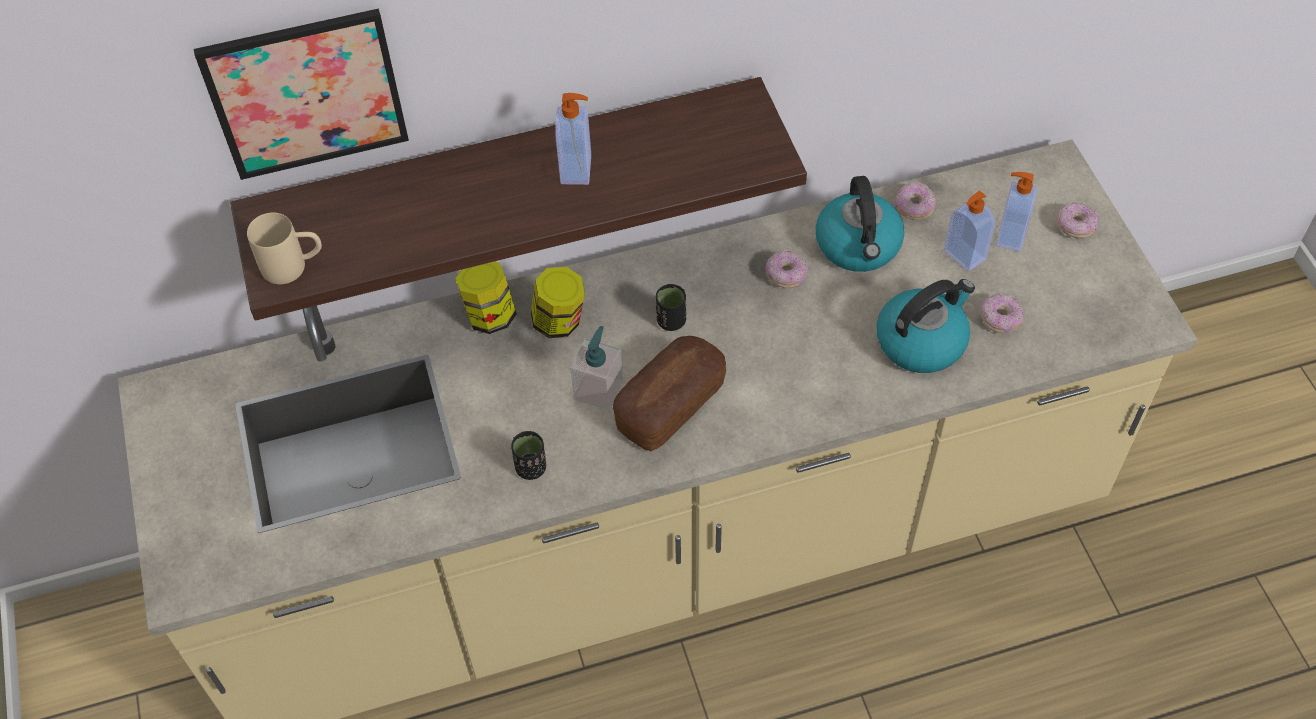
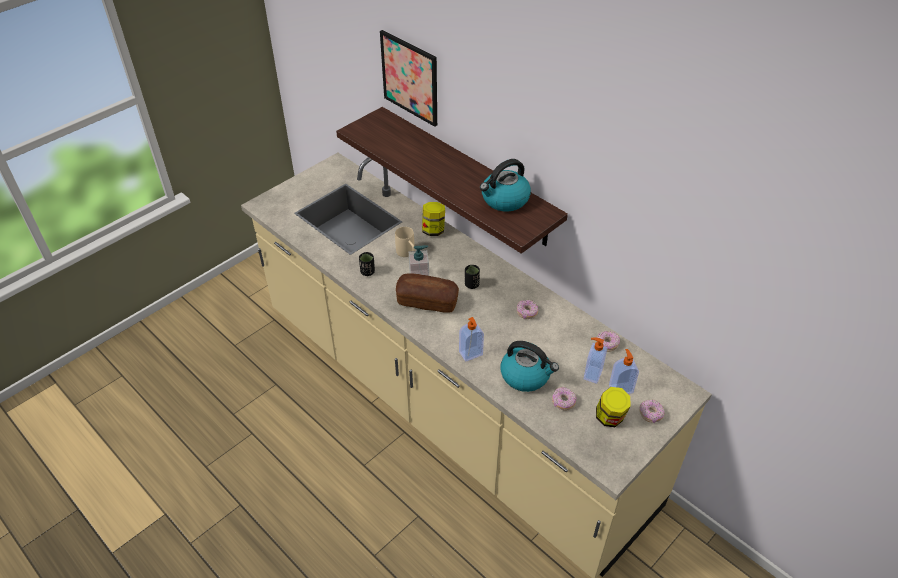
camera: 60 degrees right, 10 degrees down
(294, 266) = (362, 132): beige mug -> beige mug (407, 253)
(559, 322) = (445, 251): jar -> jar (610, 418)
(577, 170) = (466, 181): soap dispenser -> soap dispenser (471, 354)
(858, 246) = (565, 332): kettle -> kettle (504, 200)

